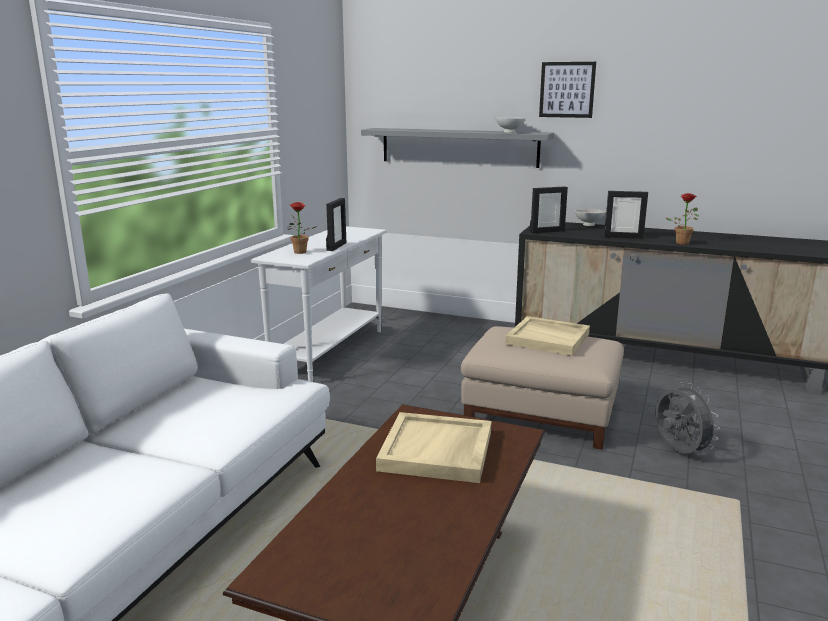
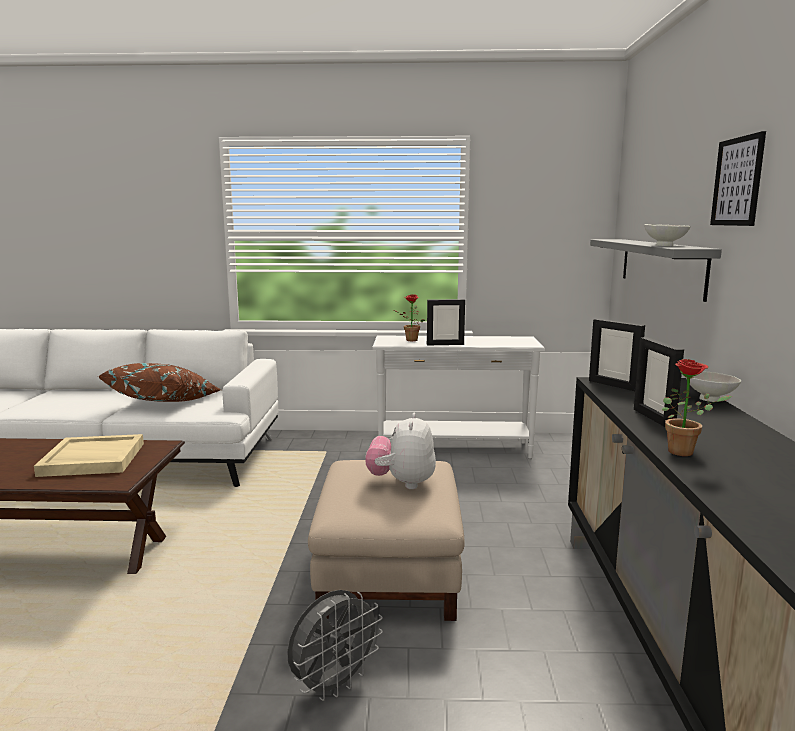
camera: 70 degrees right, 5 degrees down
(196, 419) = (165, 402): none -> brown pillow
(548, 339) = (402, 483): beige tray -> plush toy

